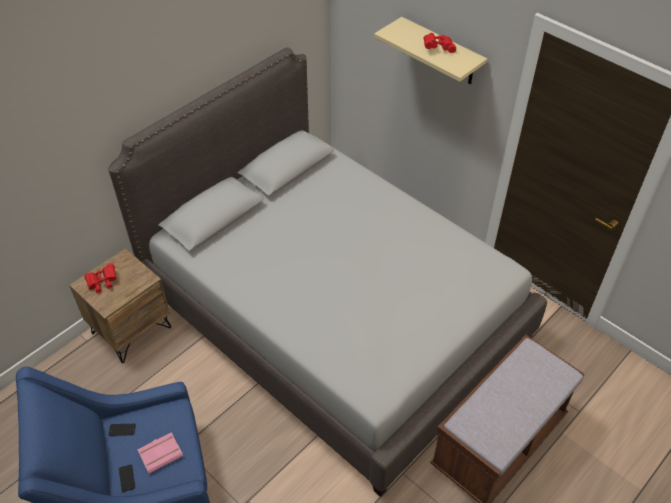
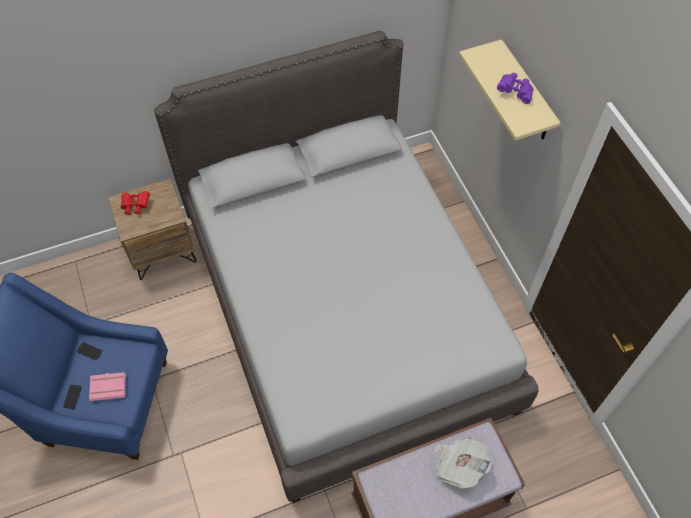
camera: 25 degrees right, 10 degrees up
(438, 48) = (515, 92): red binoculars -> purple binoculars
(524, 381) = (458, 465): none -> newspaper

